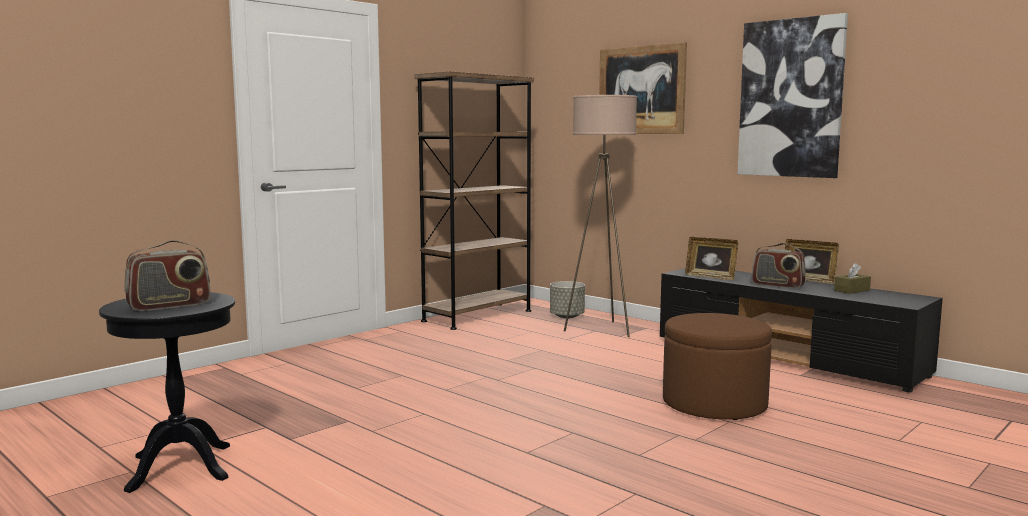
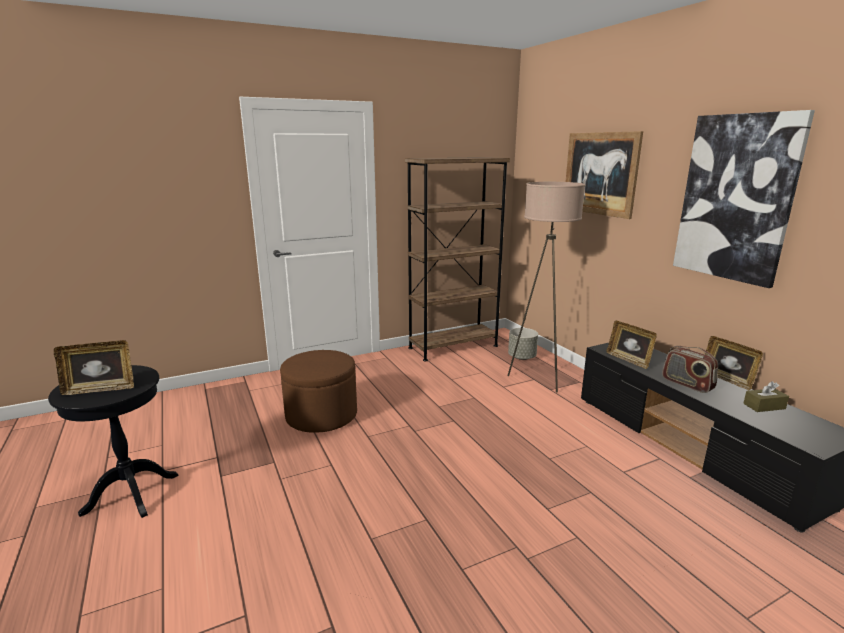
camera: 20 degrees right, 10 degrees up
(169, 305) = (100, 389): radio -> picture frame
(714, 404) = (577, 506): brown ottoman -> brown ottoman (321, 415)

